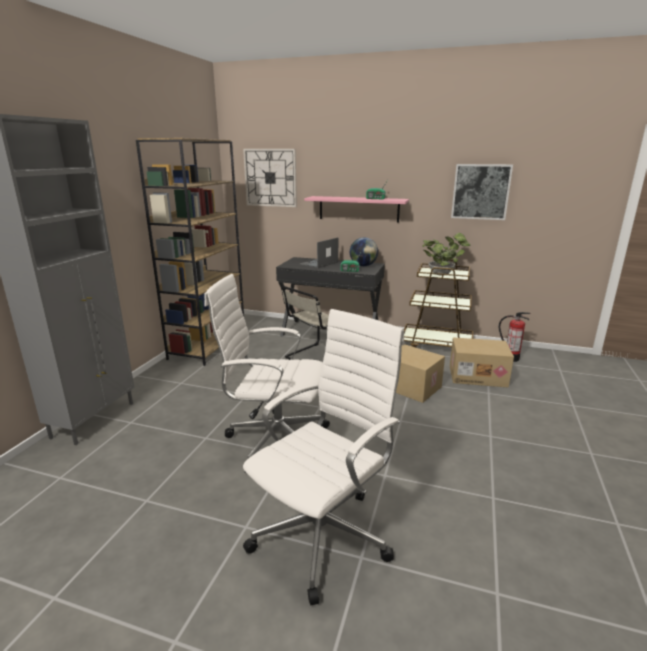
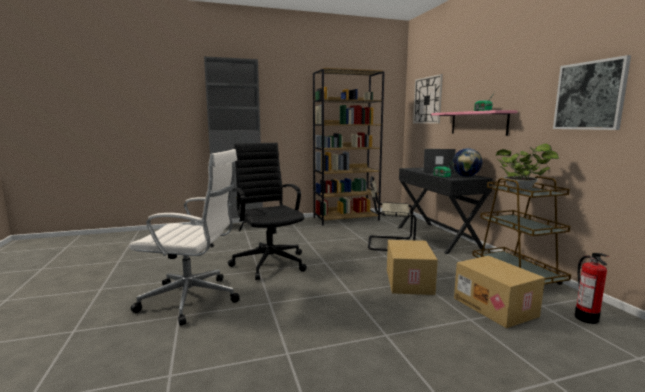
camera: 55 degrees right, 10 degrees down
(274, 440) = (269, 262): white office chair -> black office chair

